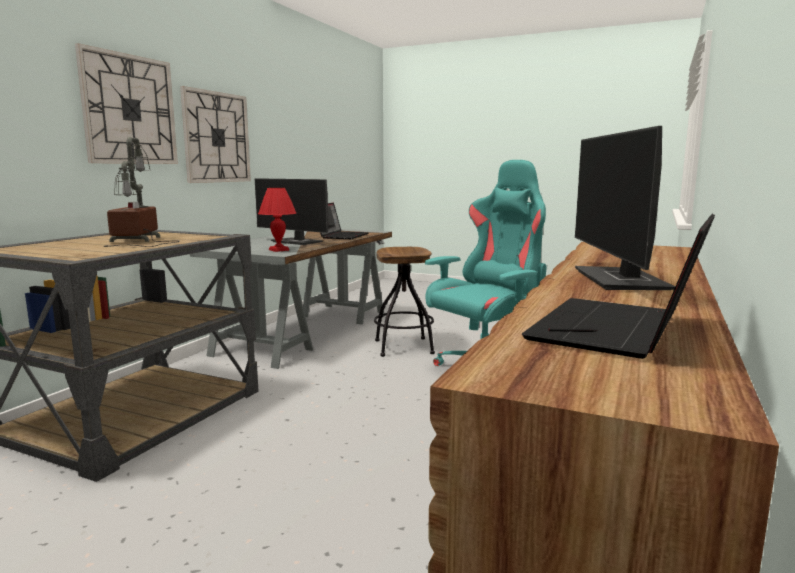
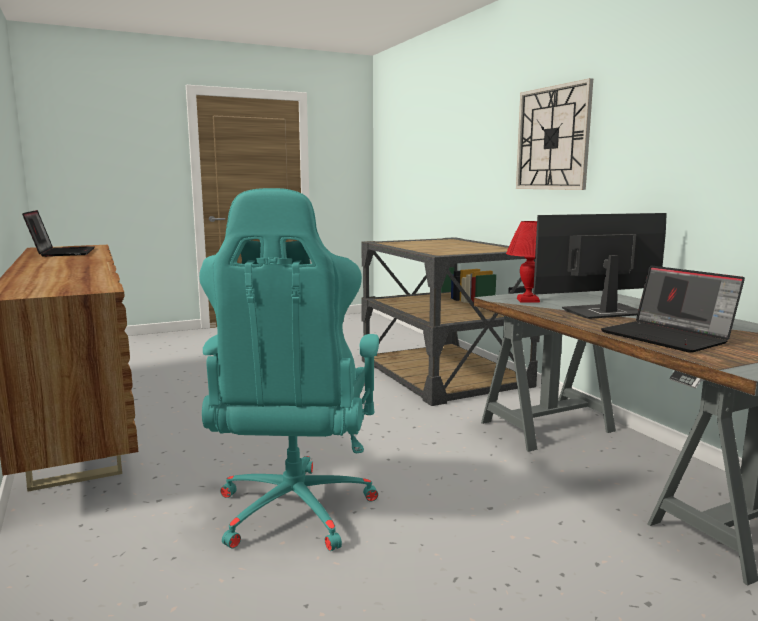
camera: 130 degrees right, 0 degrees up
(138, 240) = (443, 247): table lamp -> none
(216, 137) = (645, 154): wall clock -> none
(403, 347) = (474, 508): brown stool -> none
(622, 280) = (64, 264): monitor -> none

